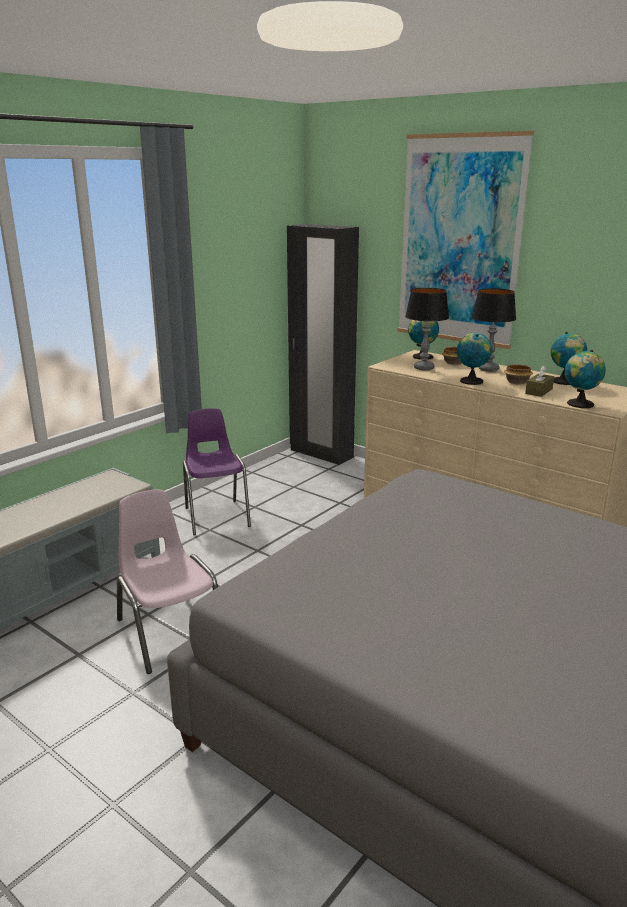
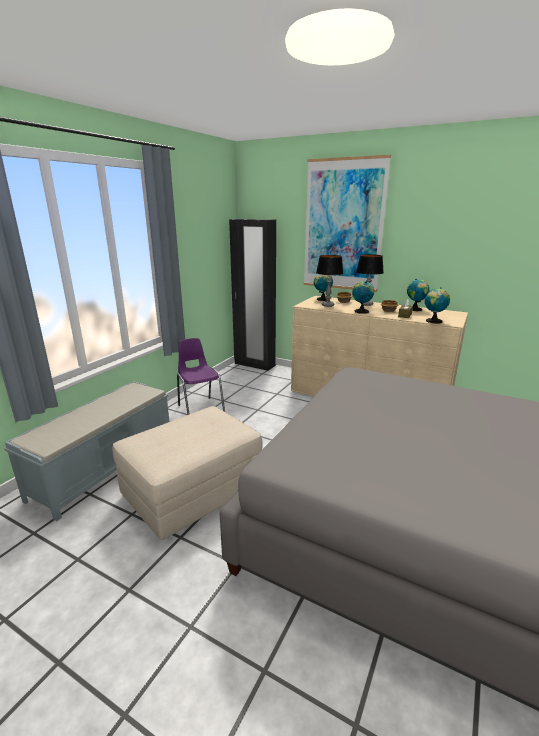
camera: 10 degrees left, 0 degrees up
(170, 631) = (193, 490): pink chair -> beige ottoman

